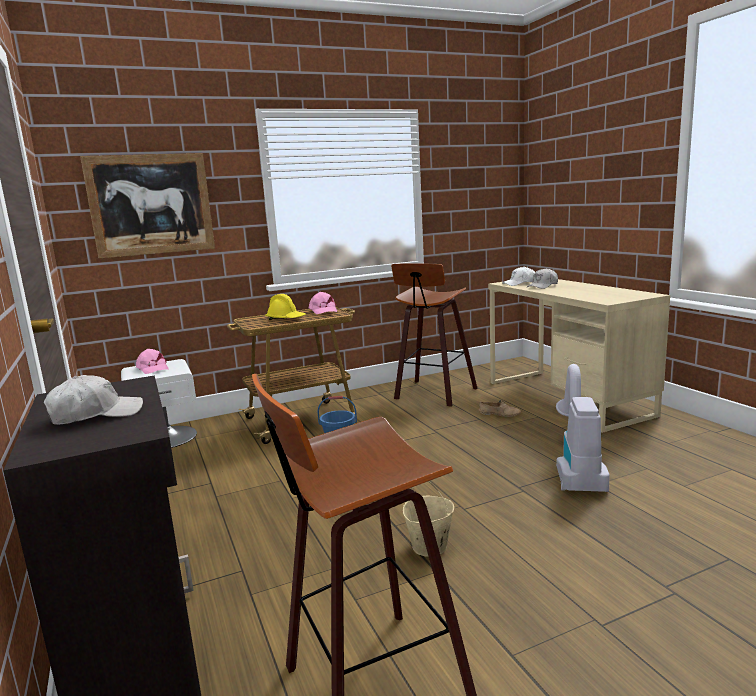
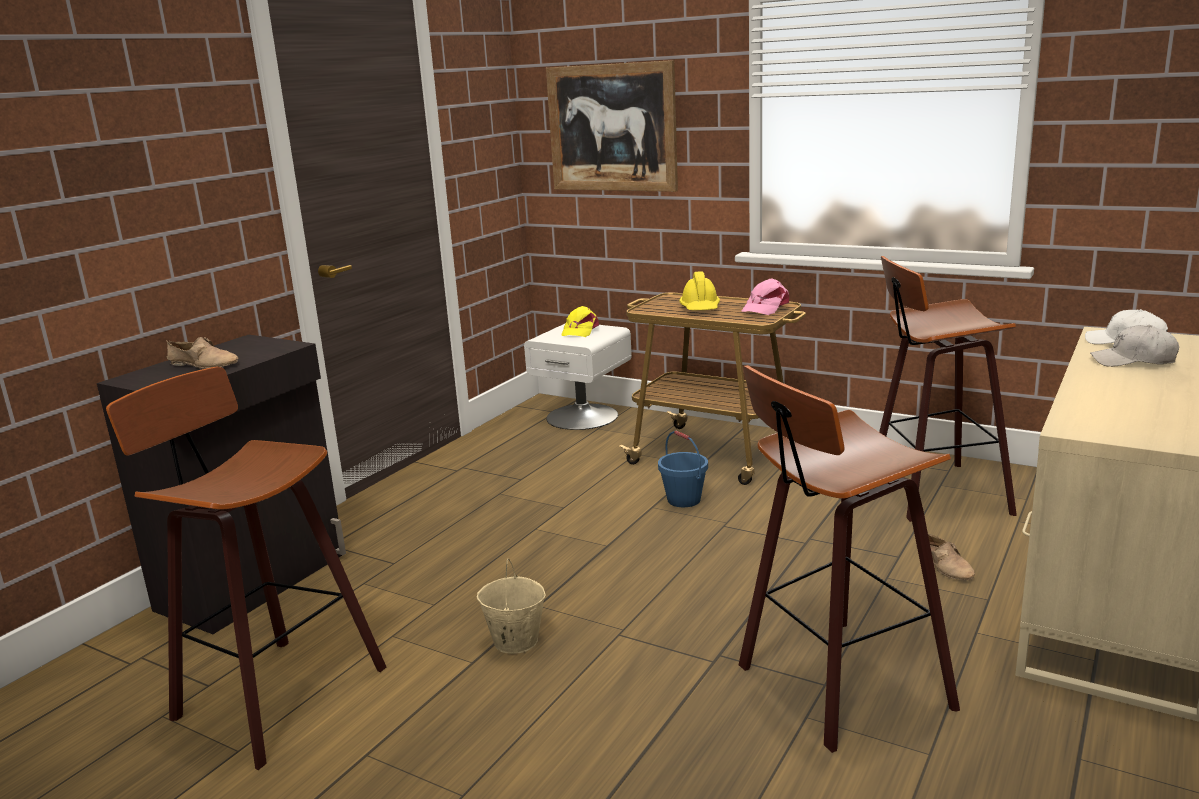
camera: 55 degrees right, 5 degrees up
(96, 415) = (204, 364): white cap -> beige shoe
(152, 368) = (580, 331): pink cap -> yellow cap
(576, 469) = (836, 686): vacuum cleaner -> stool

